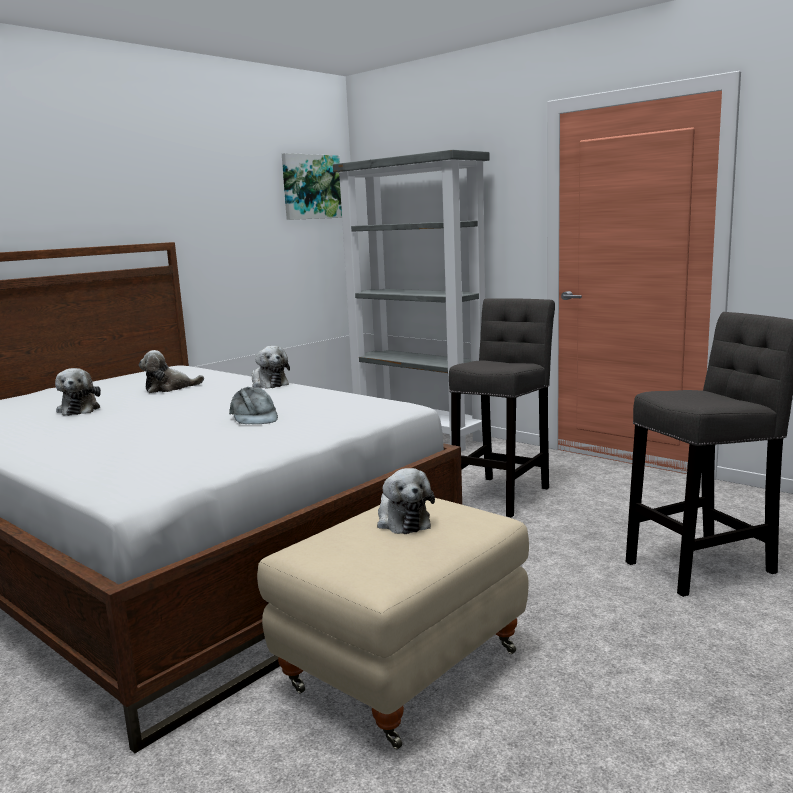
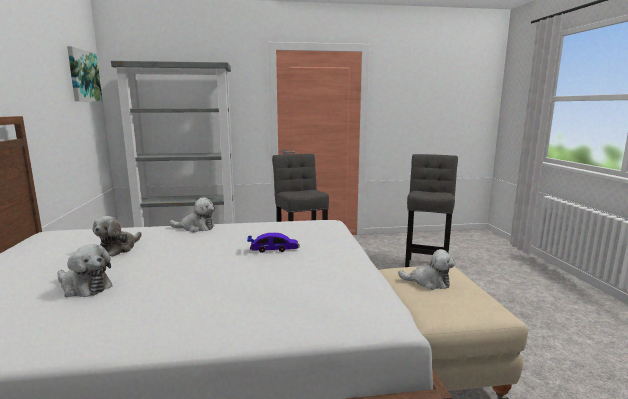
camera: 50 degrees left, 0 degrees up
(254, 417) = (273, 249): grey cap -> toy car

